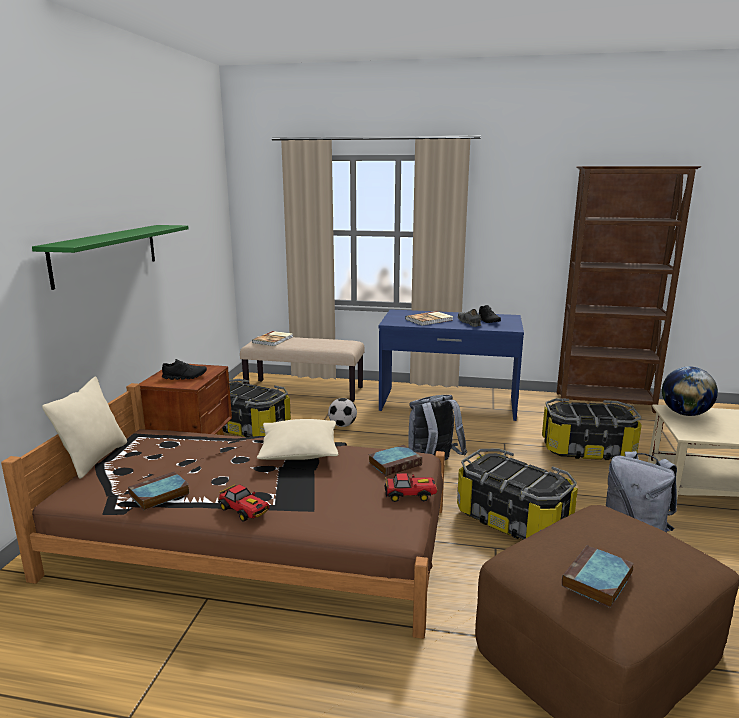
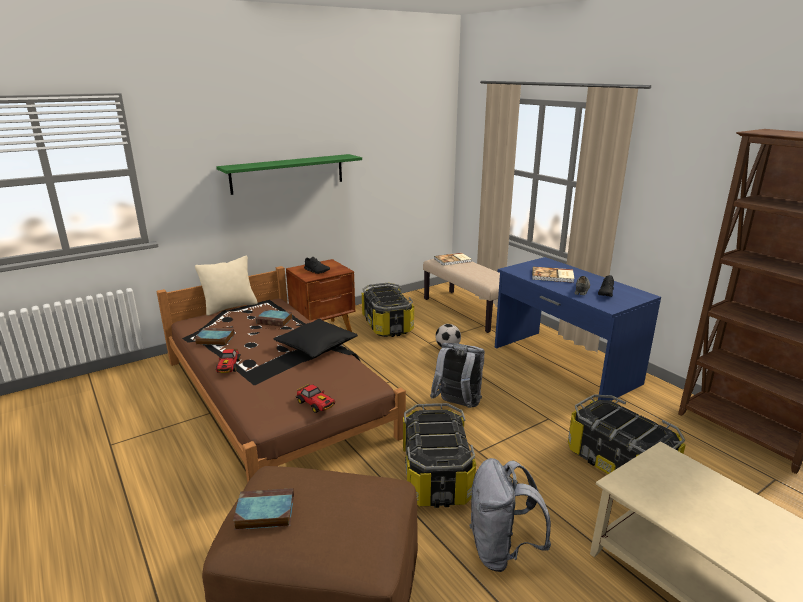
camera: 45 degrees right, 5 degrees up
(299, 451) = (316, 347): beige pillow -> black pillow
(395, 463) = (350, 381): book -> book (275, 320)
(685, 413) = (673, 467): globe -> none

